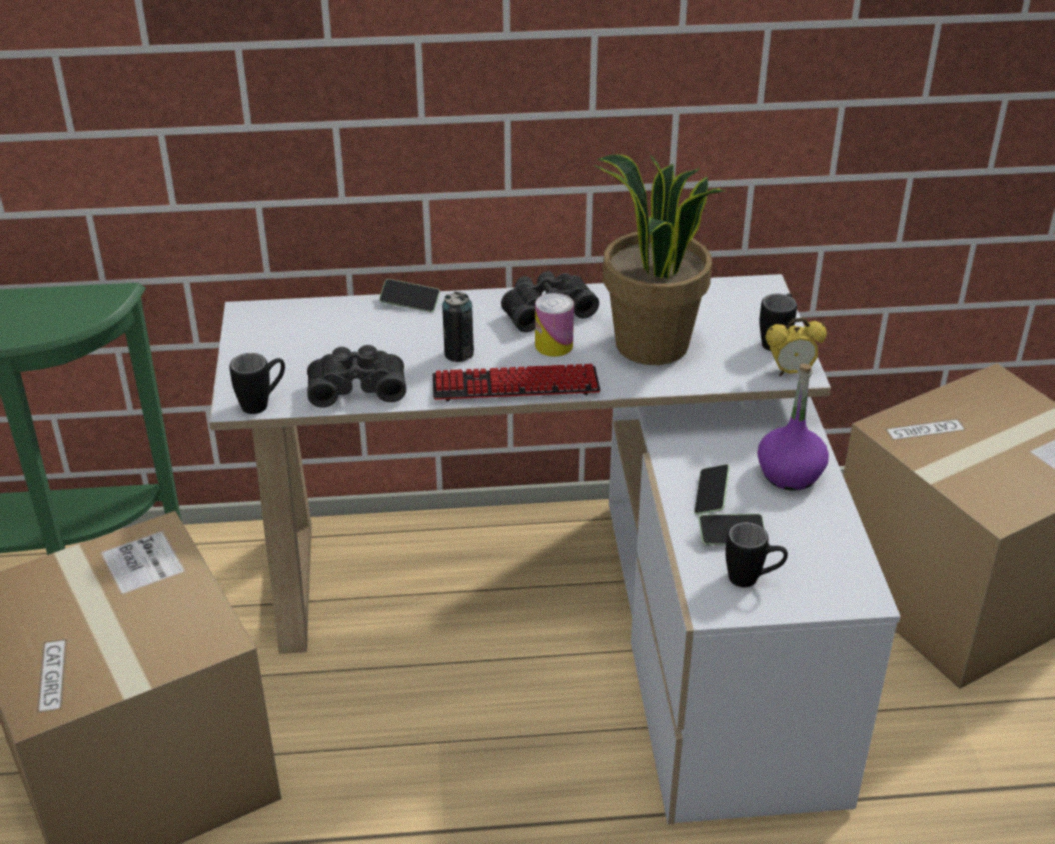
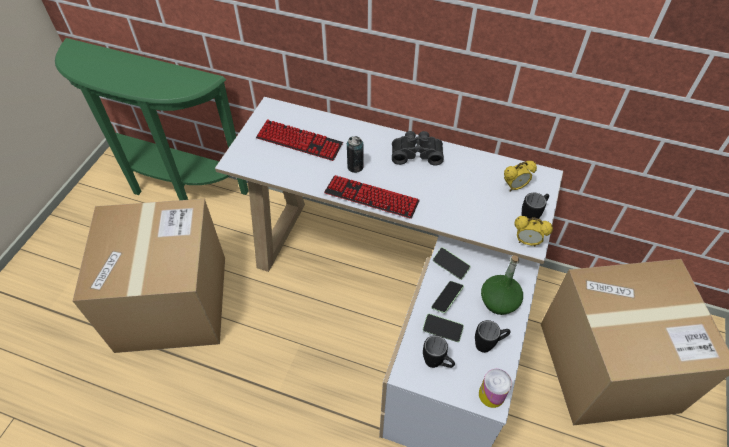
camera: 25 degrees right, 15 degrees up
(263, 403) = (244, 165): black mug -> black mug (489, 344)
(337, 346) = (299, 141): none -> keyboard
(357, 386) = (294, 170): black binoculars -> none
(410, 303) = (350, 125): phone -> phone (450, 266)
(554, 345) = (407, 178): can -> can (491, 394)
(651, 345) = (459, 195): potted plant -> none
(726, 312) = (515, 187): none -> alarm clock
(789, 474) = (499, 301): purple bottle -> green bottle

